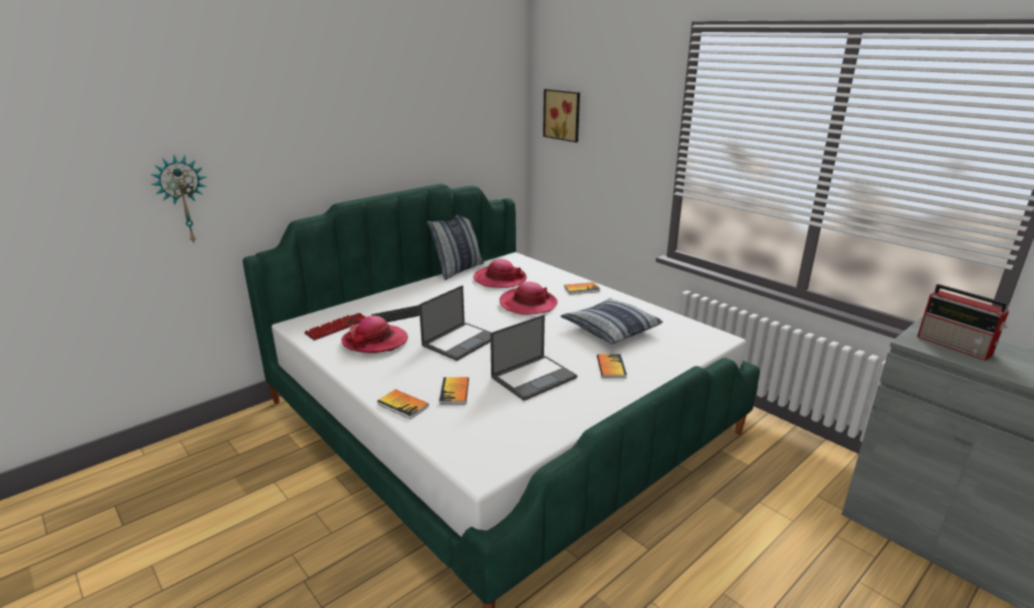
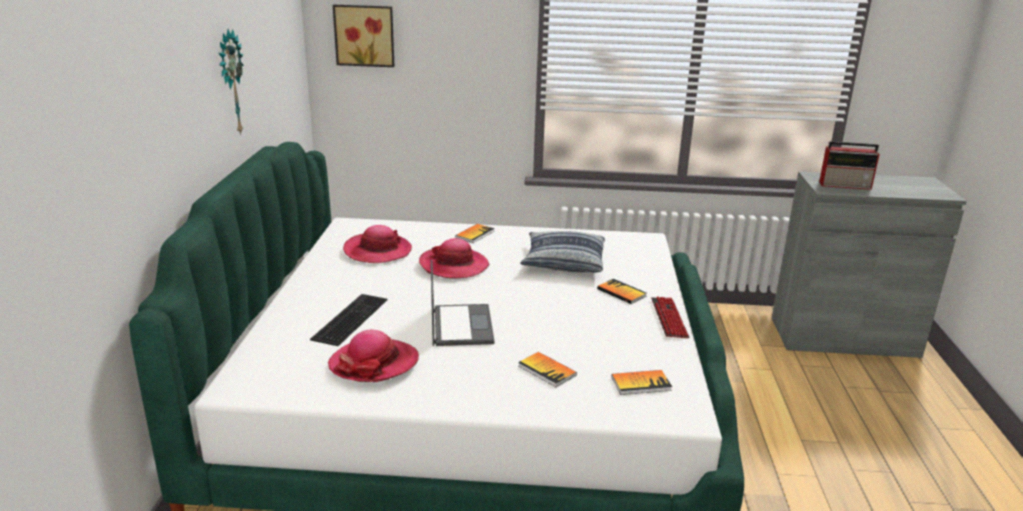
camera: 45 degrees left, 0 degrees up
(183, 199) = (57, 246): wall clock -> wall clock (230, 83)
(337, 327) = (296, 369): keyboard -> keyboard (669, 318)
(403, 405) = (527, 405): book -> book (641, 383)
(458, 270) = (310, 256): pillow -> none
(534, 377) = (583, 327): laptop -> none

